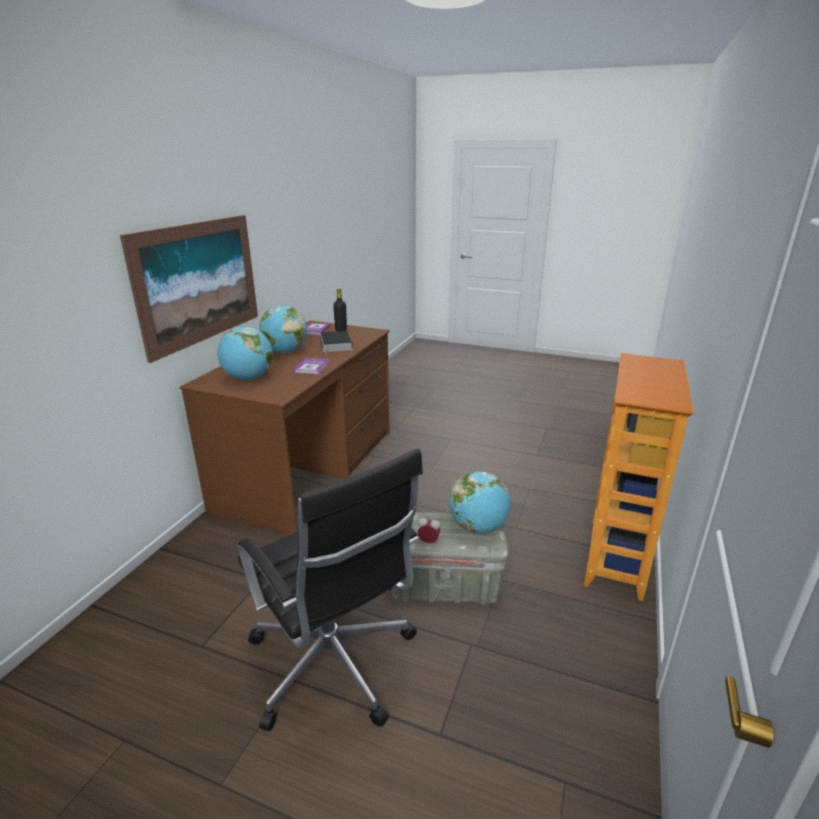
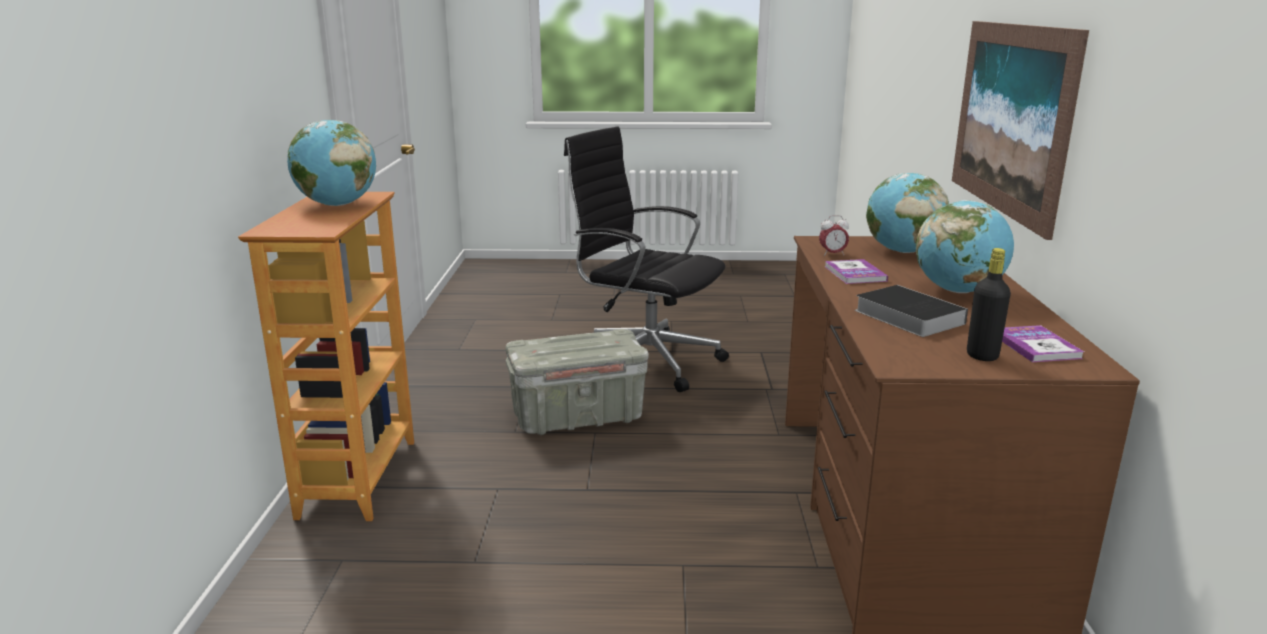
camera: 160 degrees right, 5 degrees down
(428, 542) = (589, 336): alarm clock -> alarm clock (832, 254)
(478, 527) = (541, 352): globe -> globe (337, 205)

